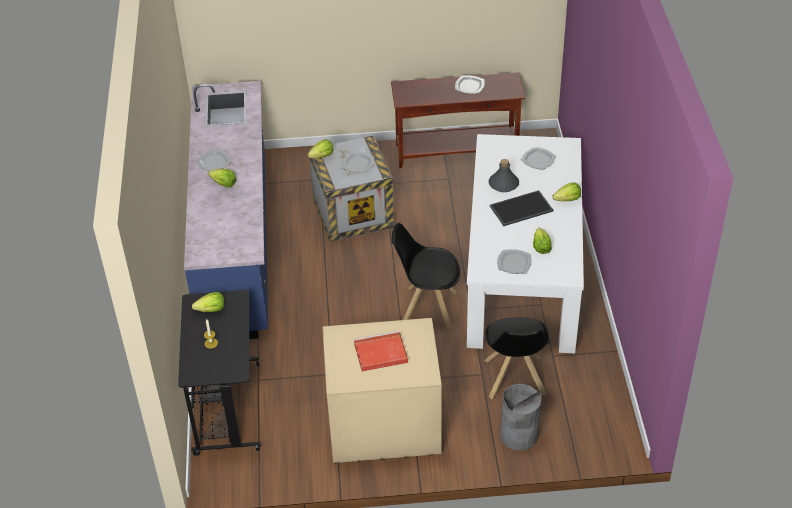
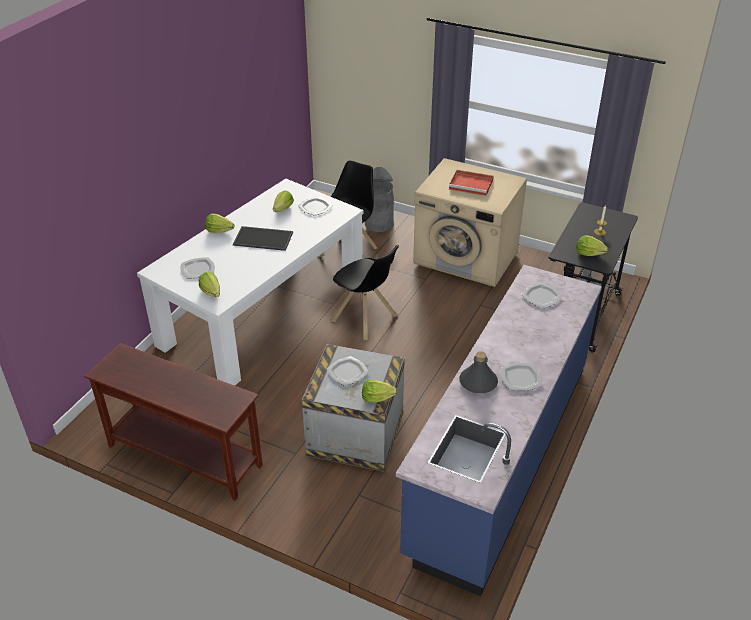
camera: 150 degrees left, 5 degrees down
(223, 184) = (523, 348): lettuce -> lettuce (211, 292)
(470, 85) = (152, 382): plate -> plate (541, 296)
(503, 184) = (252, 262): grey bottle -> grey bottle (478, 382)

